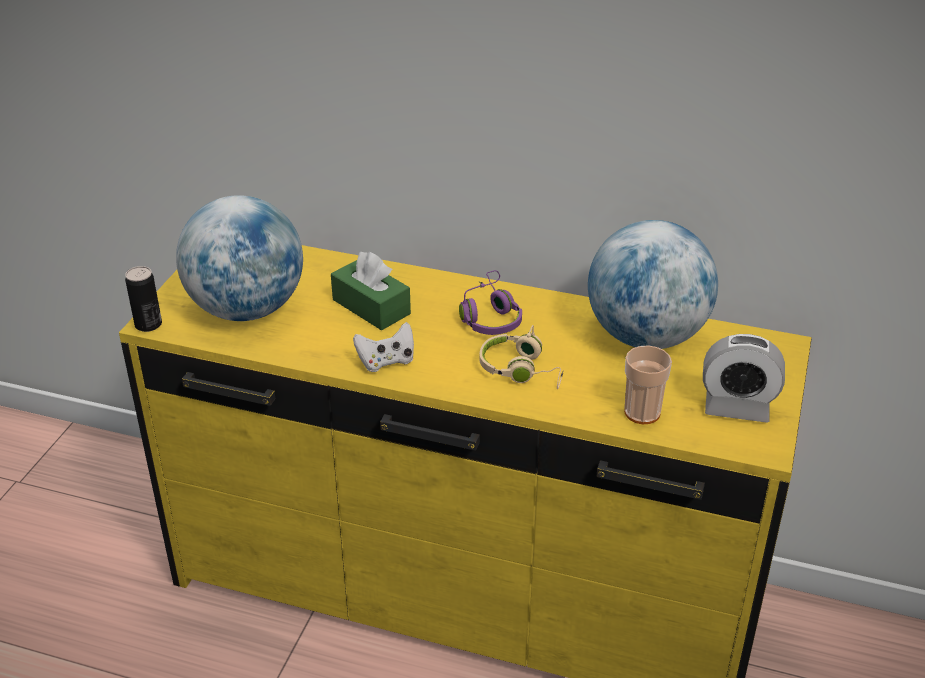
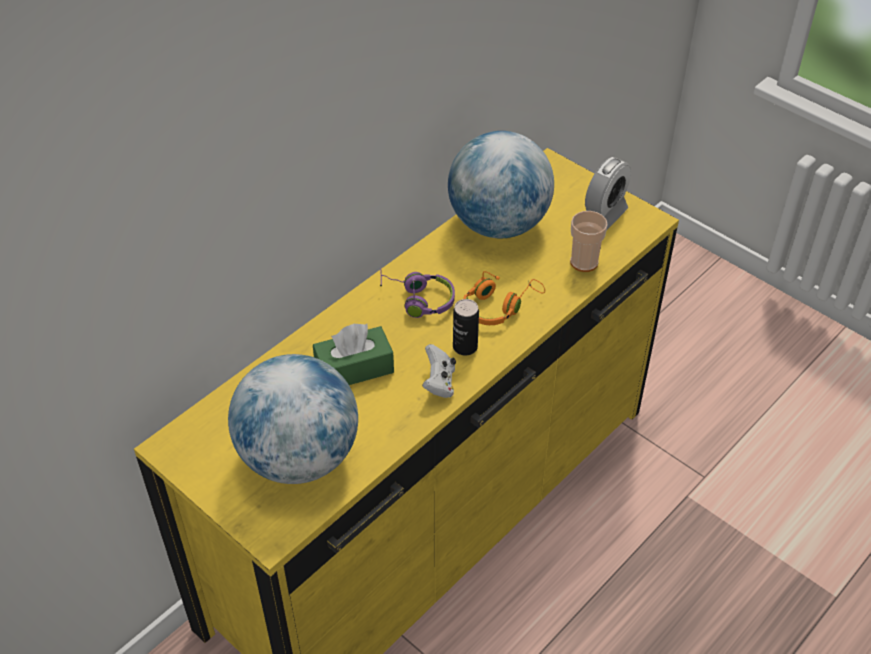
camera: 65 degrees left, 10 degrees up
(148, 324) = (273, 541): can -> can (465, 347)
(521, 370) = (499, 306): beige headphones -> orange headphones

